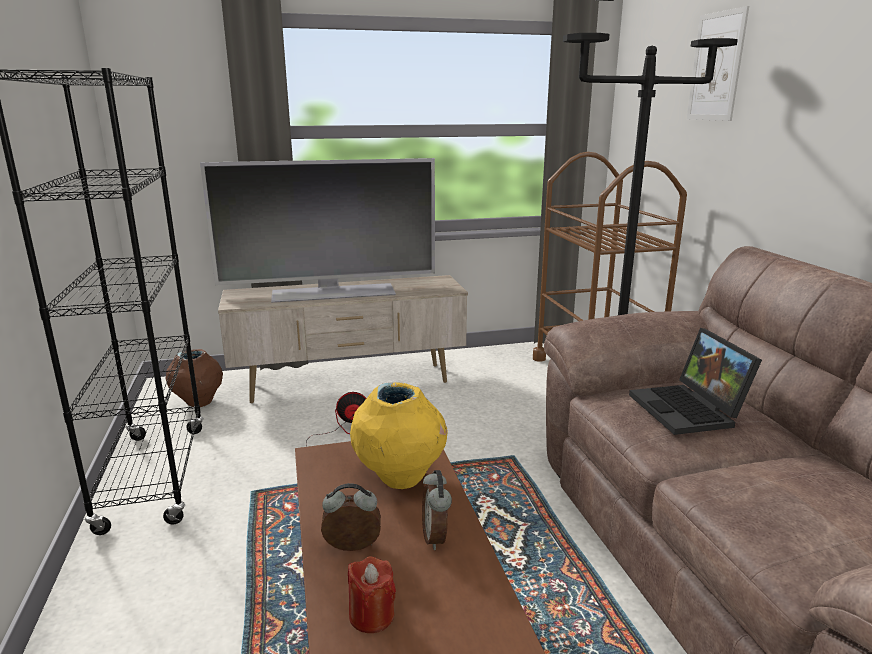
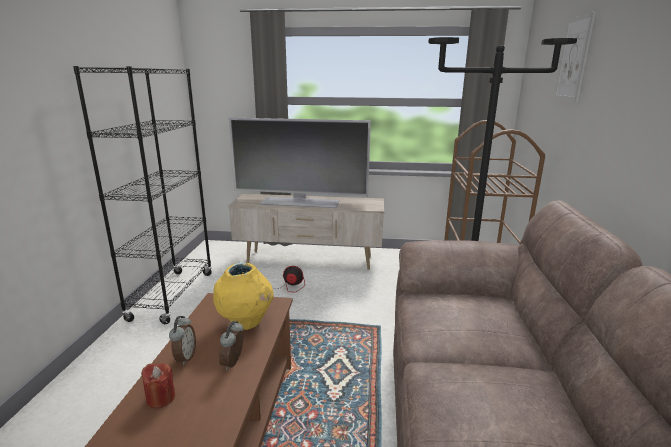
camera: 20 degrees right, 0 degrees up
(199, 403) = (220, 258): brown vase -> none
(352, 549) = (185, 357): alarm clock -> alarm clock turned 75 degrees clockwise
(690, 410) = (467, 317): laptop -> none

